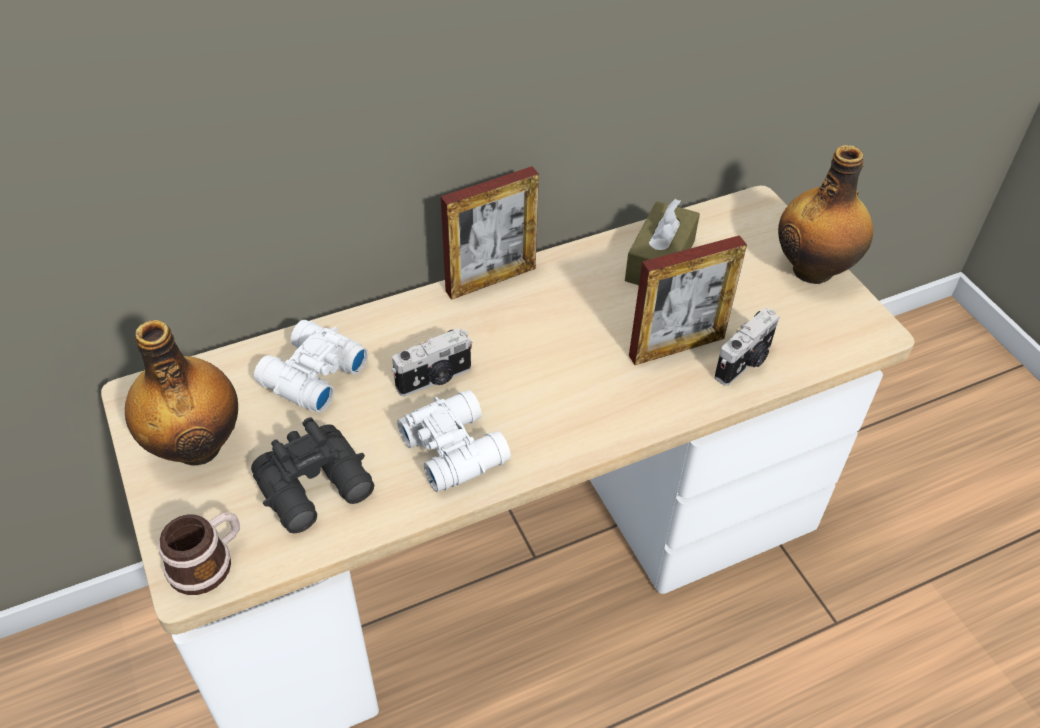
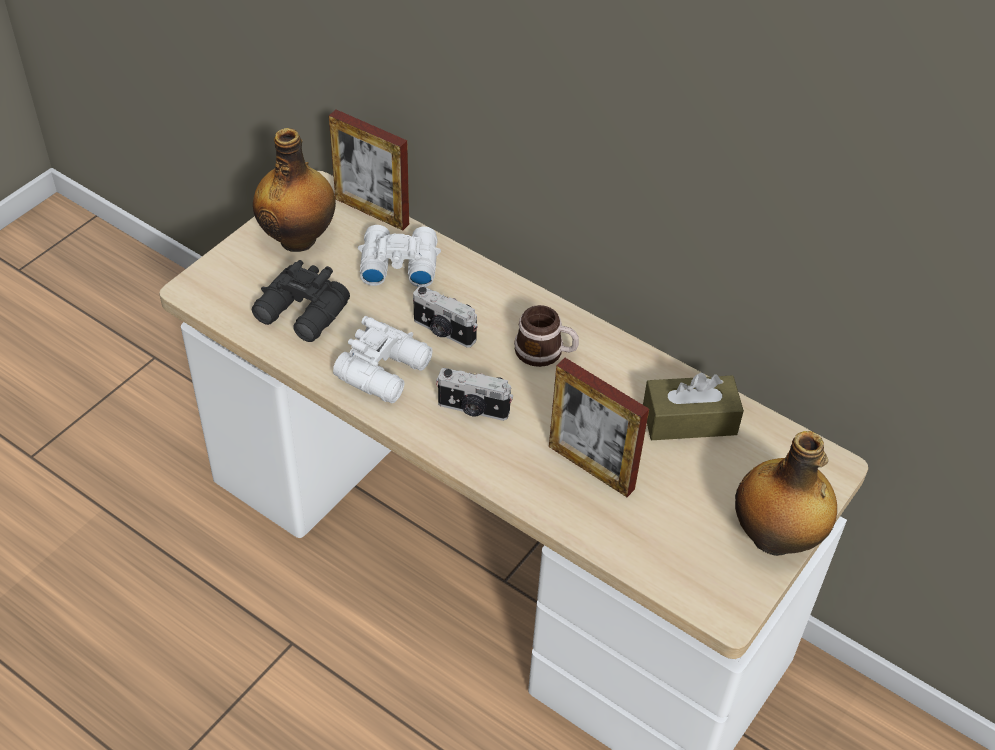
camera: 60 degrees right, 0 degrees up
(208, 562) = (212, 290): mug -> mug (545, 352)
(491, 280) = (574, 319): picture frame -> picture frame (372, 211)
(745, 363) = (608, 522): camera -> camera (473, 409)

